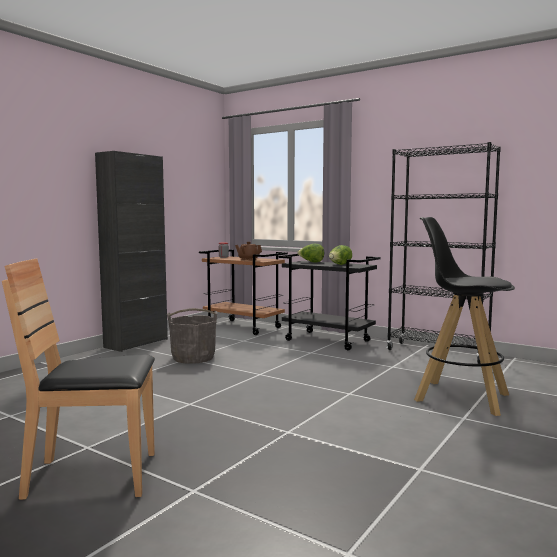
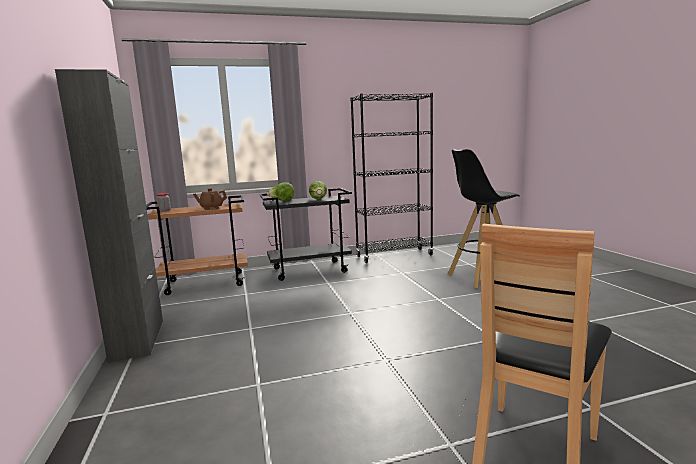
camera: 50 degrees left, 5 degrees up
(193, 358) = (253, 325): grey bucket -> none

